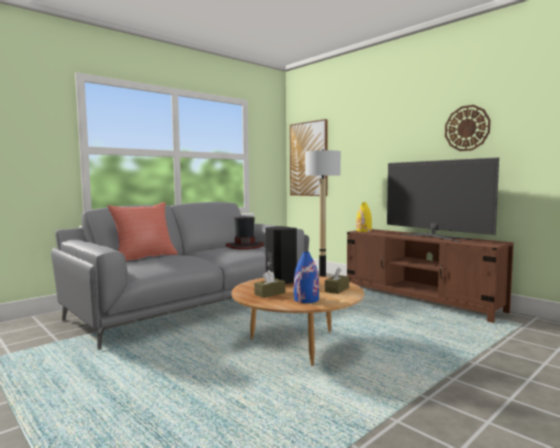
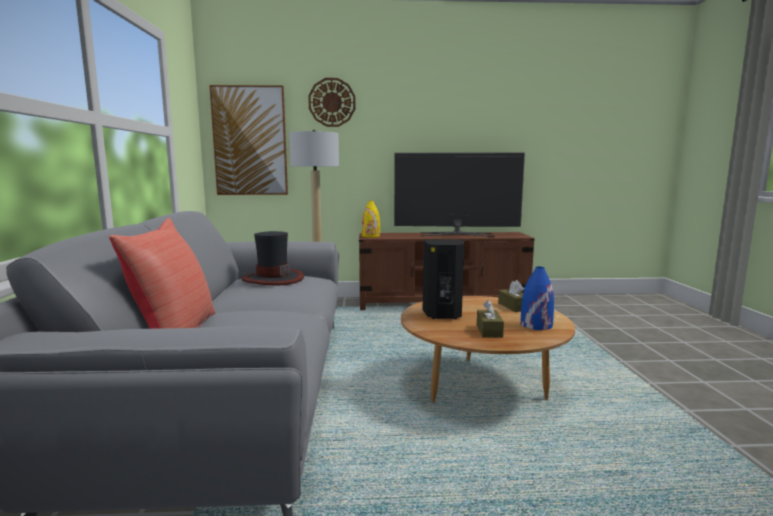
camera: 50 degrees left, 5 degrees up
(467, 128) = (474, 120): wall clock -> wall clock (332, 102)

